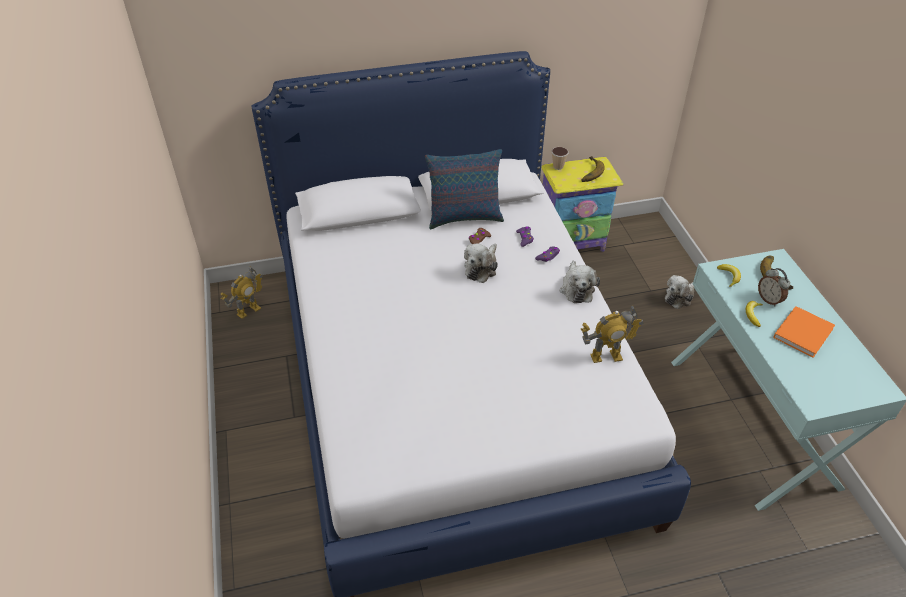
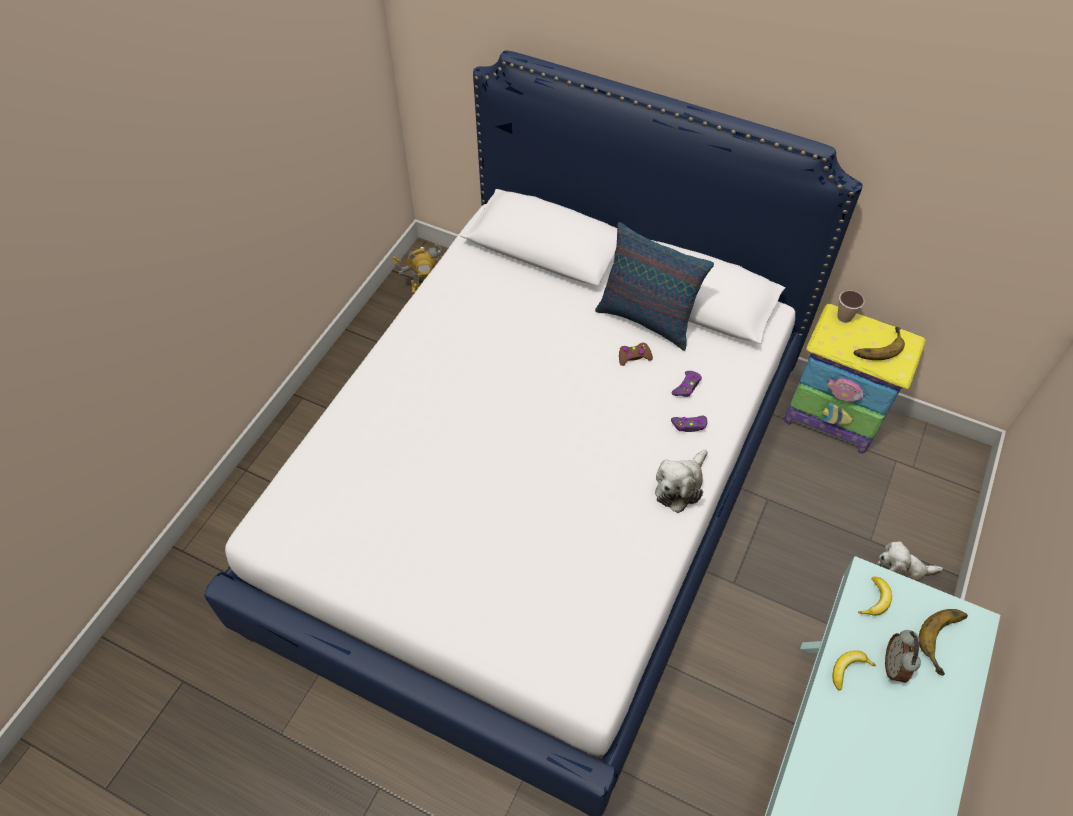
camera: 40 degrees right, 10 degrees up
(481, 268) = (602, 392): plush toy -> none
(606, 356) = (623, 588): toy robot -> none
(804, 332) = (891, 740): orange book -> none

